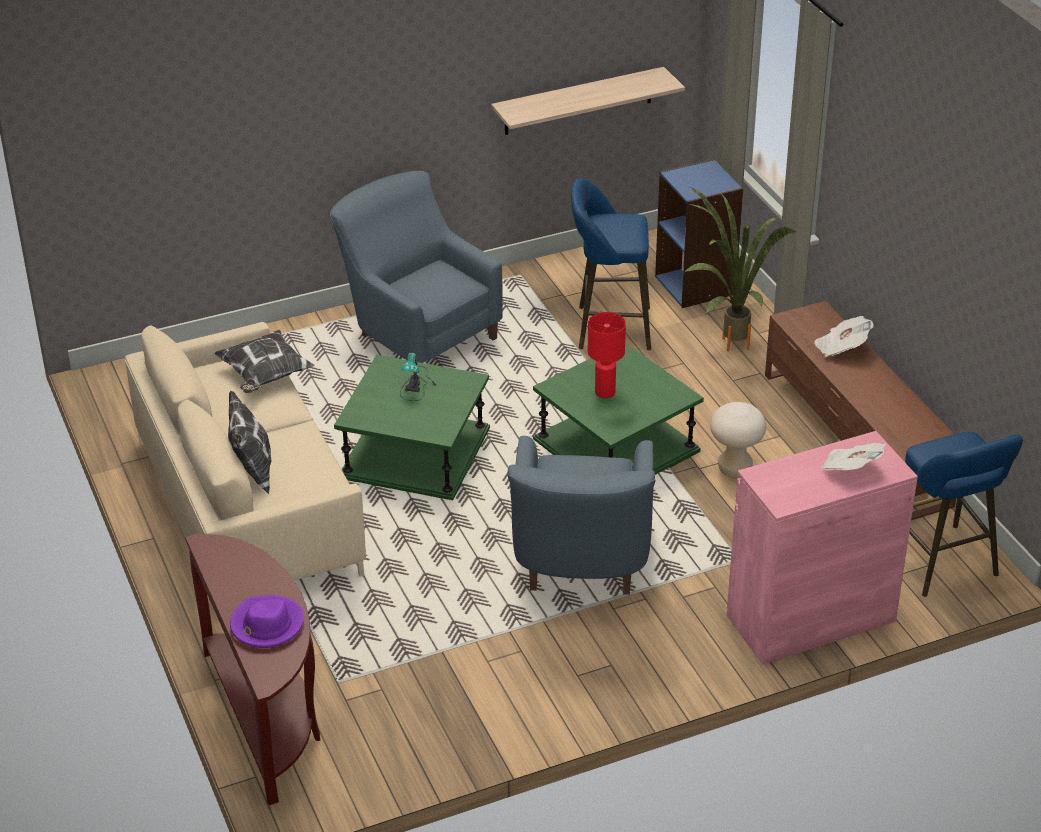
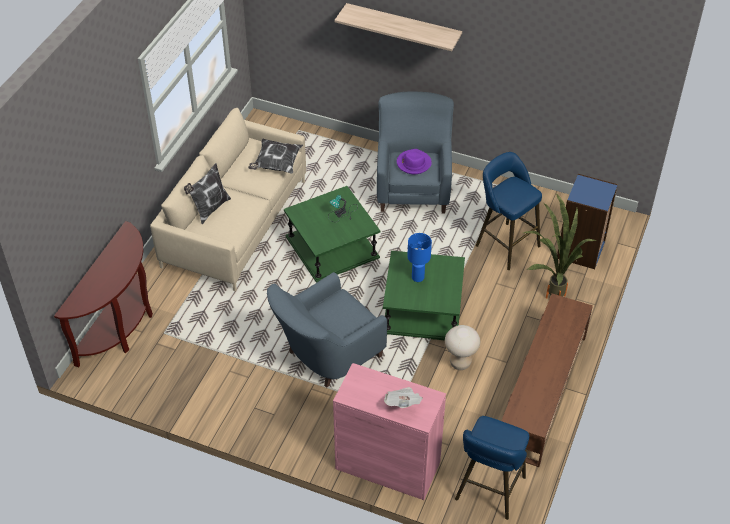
camera: 45 degrees right, 10 degrees up
(266, 625) = (99, 285): purple hat -> purple hat (413, 163)
(578, 101) = (563, 107): shelf -> shelf (403, 27)
(605, 392) = (418, 277): red table lamp -> blue table lamp
(841, 348) = (561, 337): newspaper -> none

